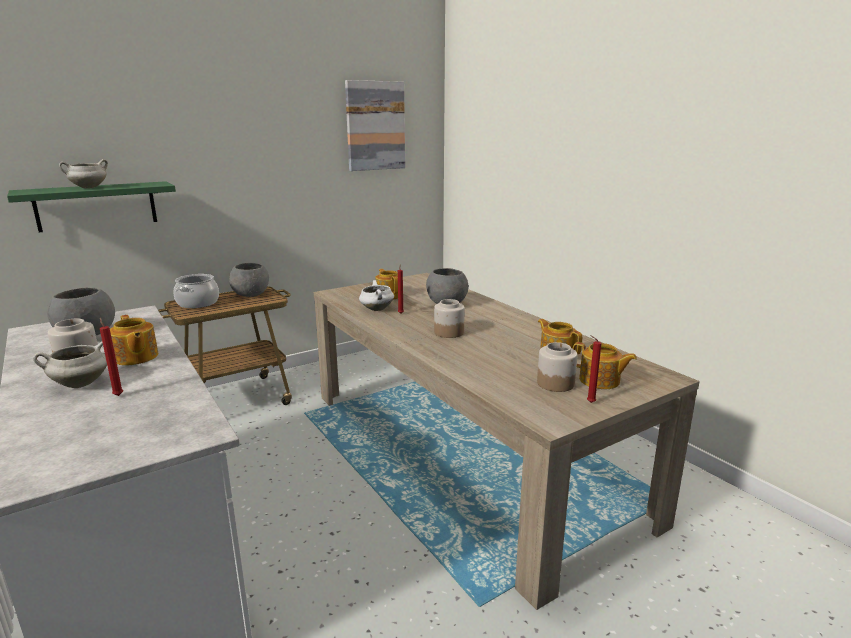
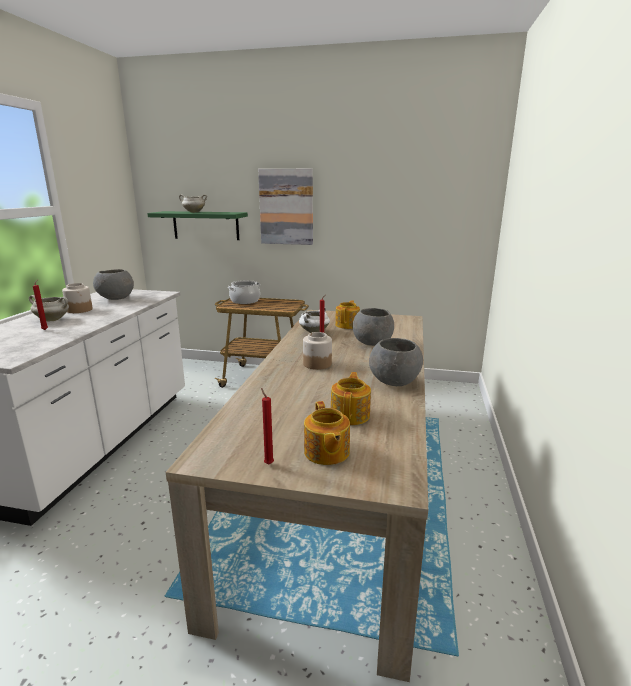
camera: 45 degrees right, 0 degrees up
(135, 357) = (99, 315): teapot -> none
(251, 295) = (282, 303): grey bowl -> grey bowl (394, 382)
(375, 126) = (423, 174): picture -> picture (286, 207)
(555, 383) = (286, 435): jar -> none

